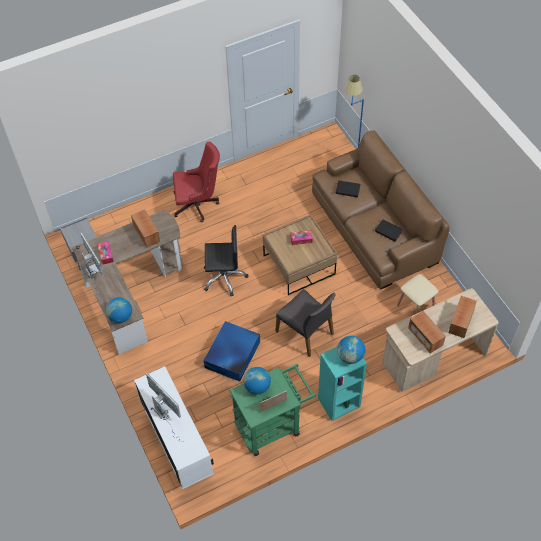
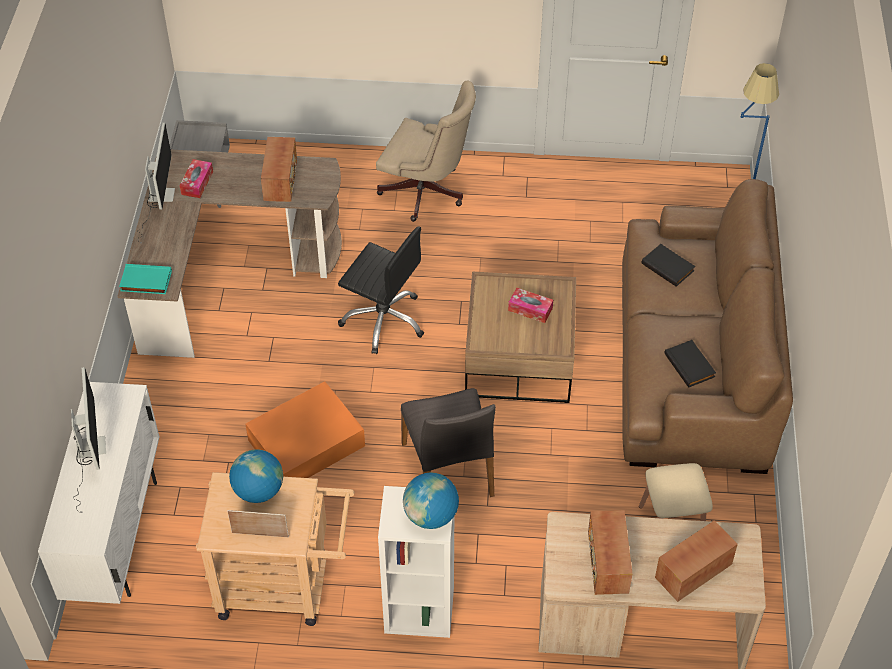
camera: 30 degrees right, 5 degrees down
(120, 317) = (145, 282): globe -> turquoise book
(198, 205) = (427, 193): red office chair -> beige office chair
(232, 355) = (305, 443): blue storage box -> orange storage box
(272, 425) = (284, 586): green cart -> beige cart
(338, 403) = (418, 611): turquoise bookcase -> white bookcase

